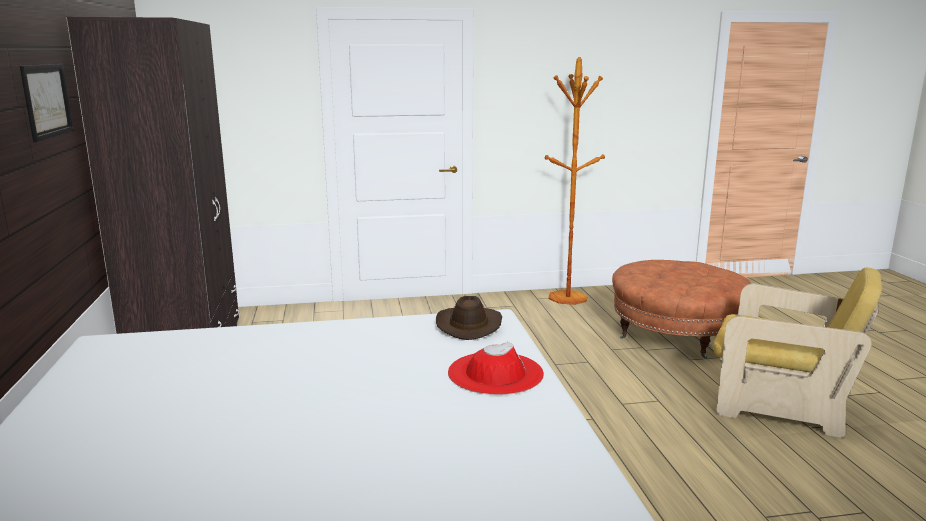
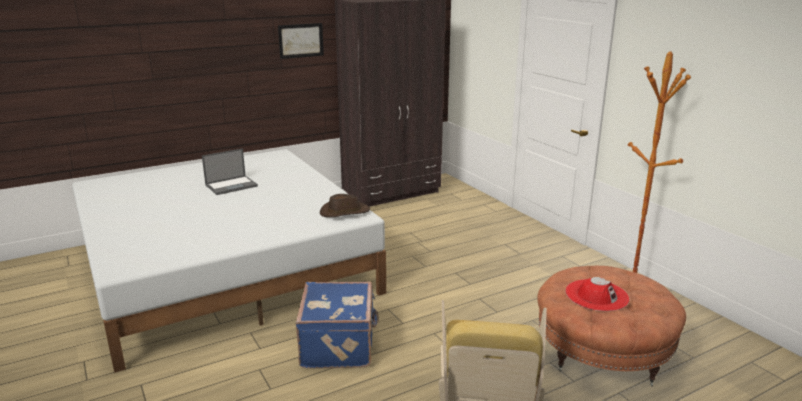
camera: 70 degrees right, 5 degrees up
(234, 400) = (232, 185): none -> laptop
(495, 373) = (278, 227): red hat -> red hat (596, 295)
(635, 472) = (339, 345): none -> blue suitcase

